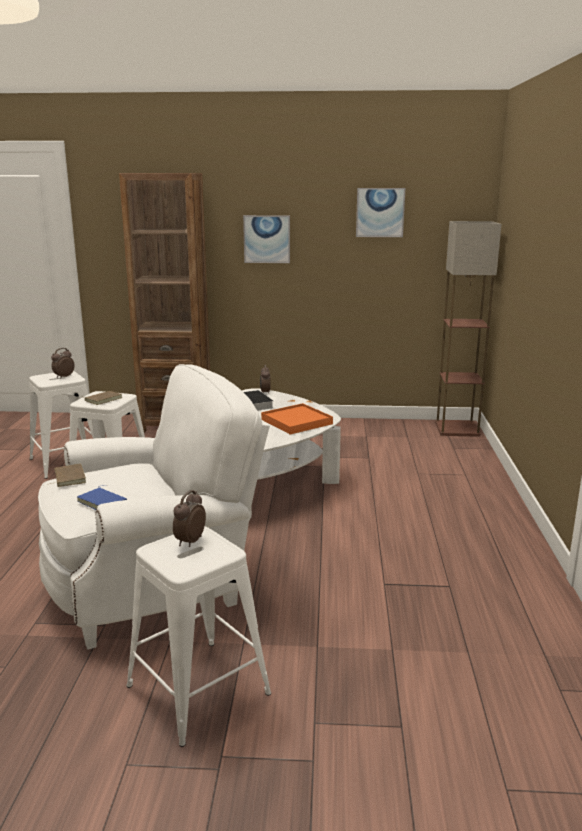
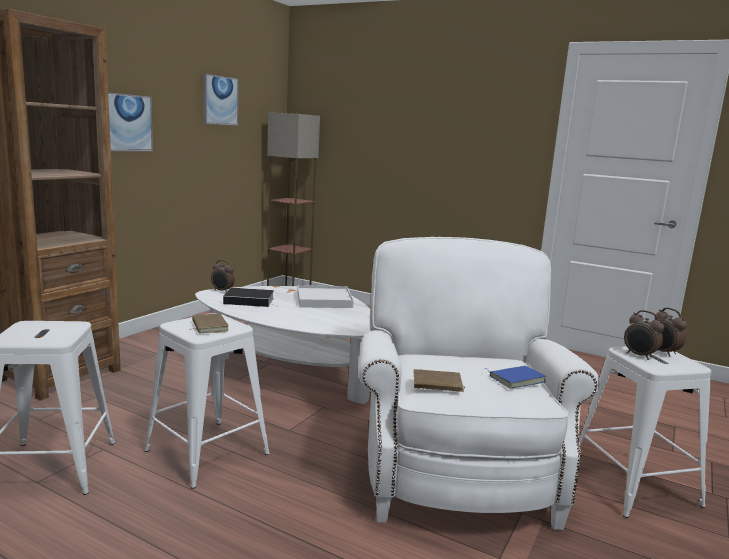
camera: 65 degrees left, 5 degrees down
(63, 377) = (46, 329): alarm clock -> alarm clock (663, 352)
(297, 422) = (324, 300): orange tray -> white tray

